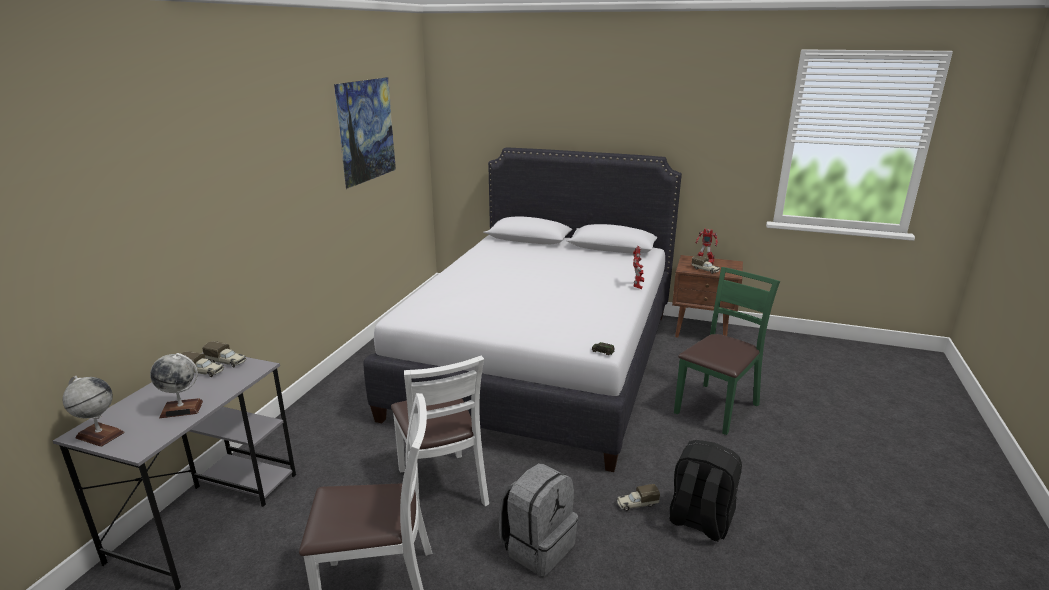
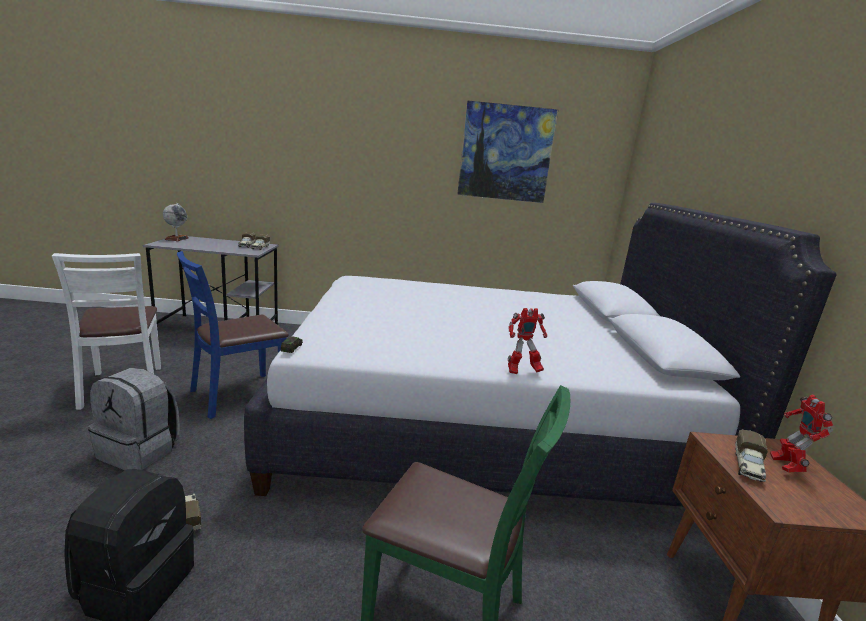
camera: 70 degrees right, 5 degrees down
(182, 409) = (199, 245): globe -> none
(441, 488) = (237, 394): white chair -> blue chair

